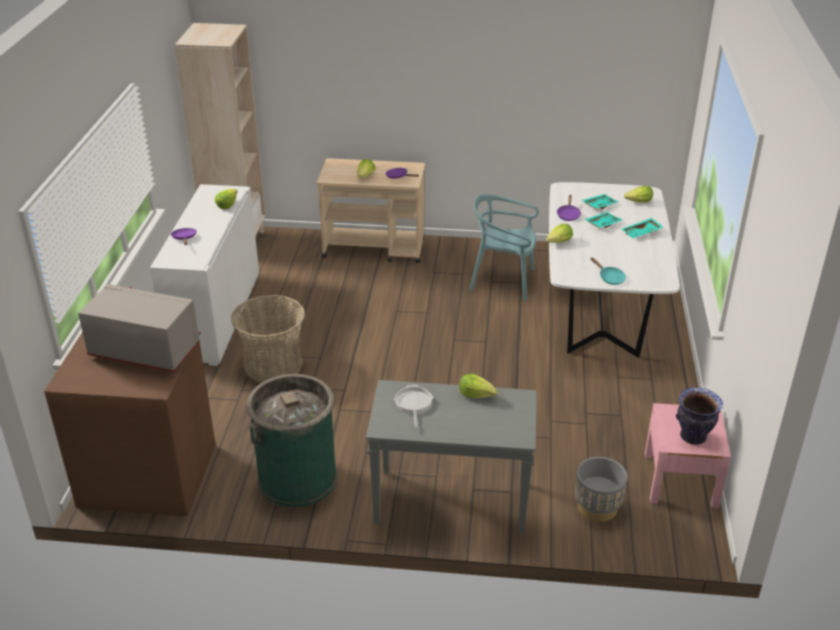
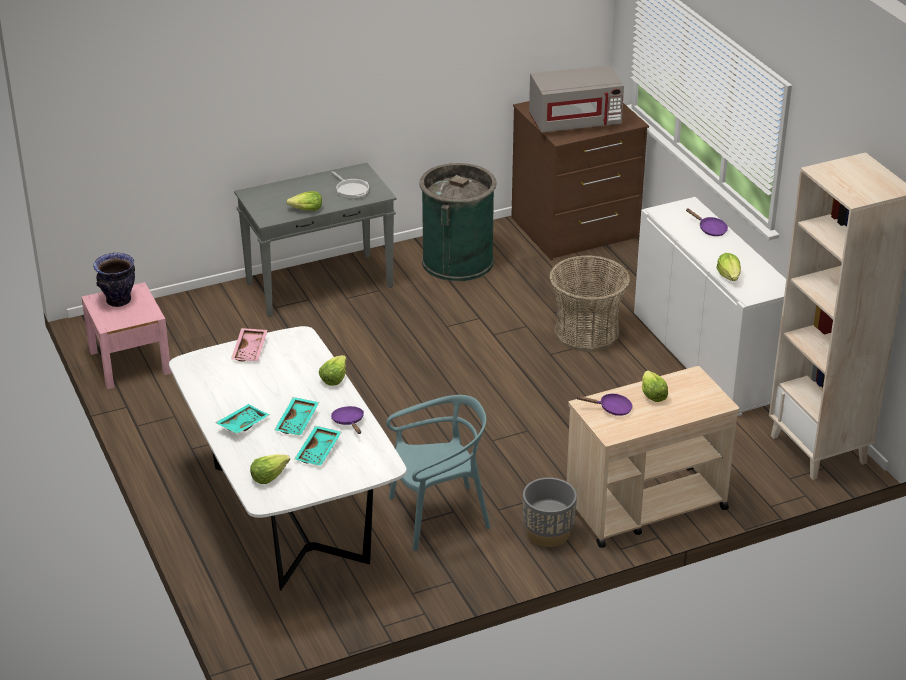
camera: 150 degrees right, 0 degrees up
(597, 508) = (195, 319): grey planter -> grey planter (548, 533)
(609, 278) = (250, 350): turquoise frying pan -> pink tray

